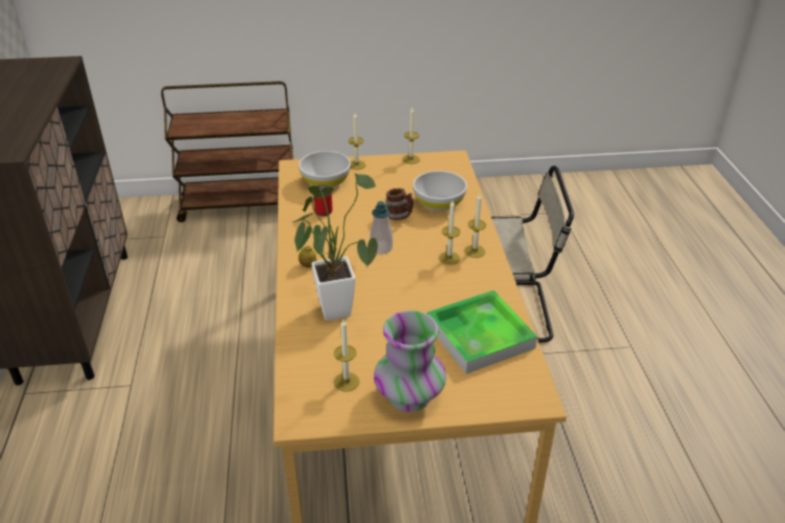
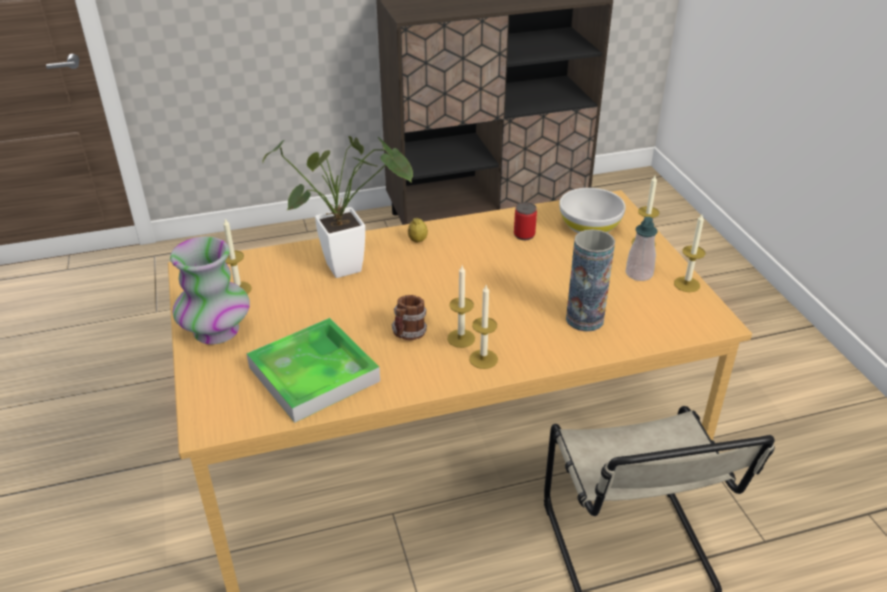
camera: 80 degrees right, 0 degrees up
(240, 205) = (717, 267): brown cart -> none
(381, 248) = (465, 284): soap dispenser -> soap dispenser (639, 274)
(400, 216) = (539, 290): mug -> mug (408, 335)
(439, 203) = (584, 319): white bowl -> vase

